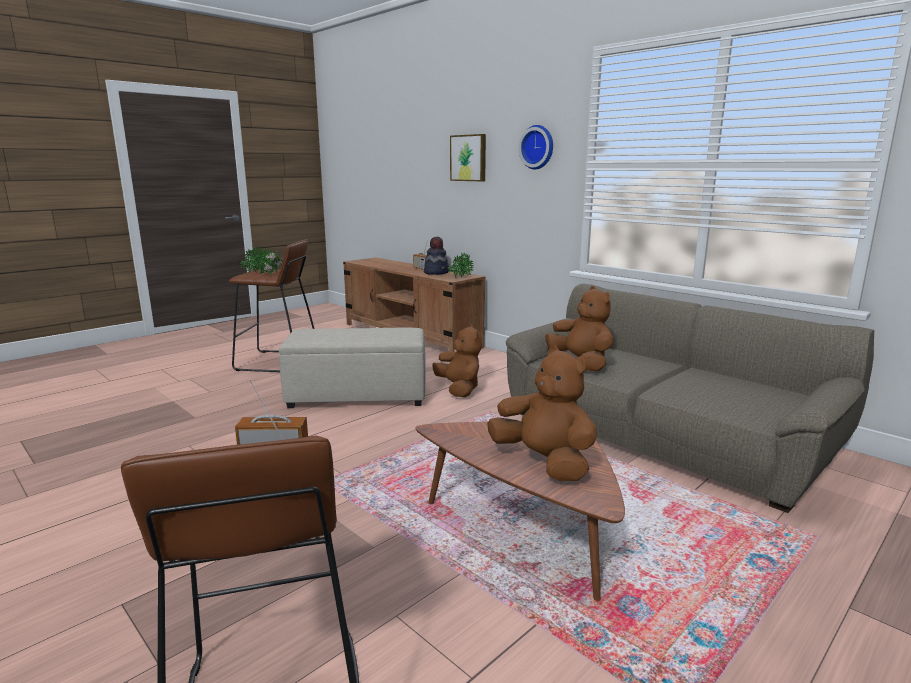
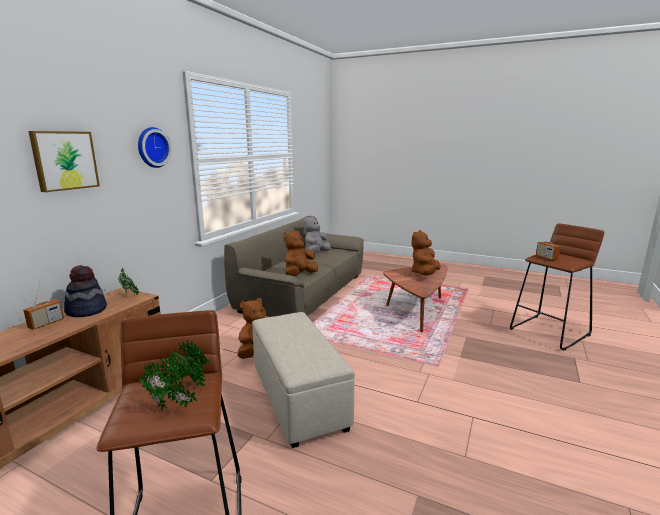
camera: 110 degrees left, 0 degrees up
(732, 389) = (316, 253): none -> grey plush toy

